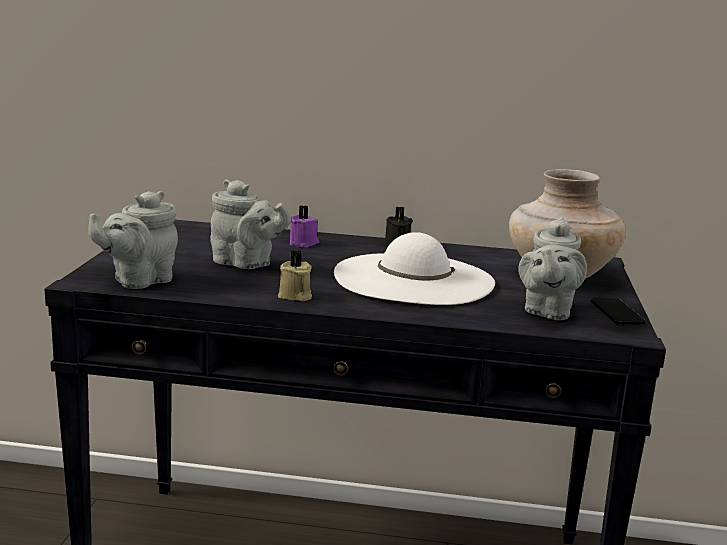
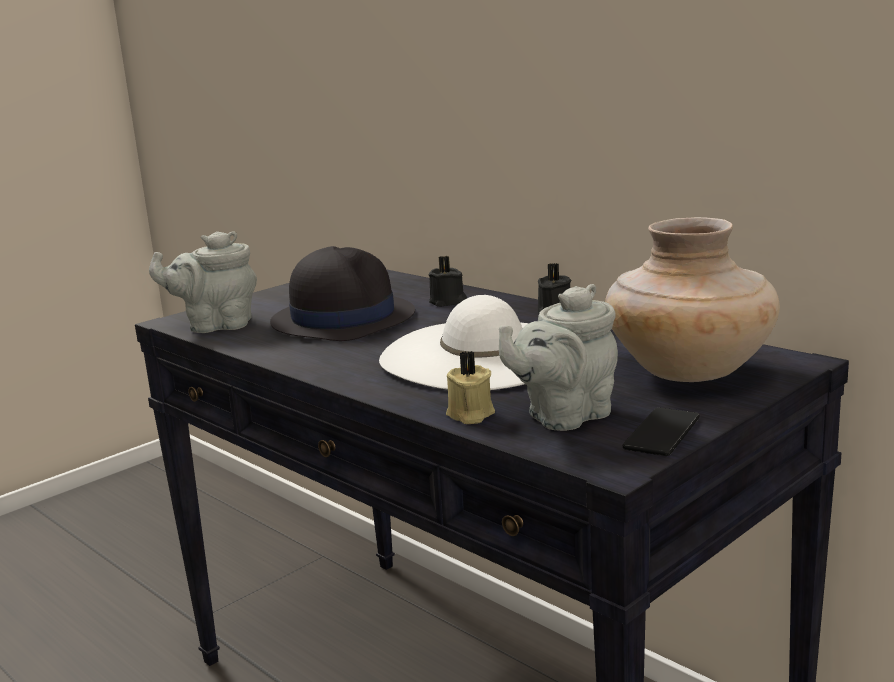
camera: 40 degrees right, 0 degrees up
(246, 264) = (343, 319): grey teapot -> black hat
(295, 296) = (318, 358): beige candle -> beige candle (469, 415)
(304, 243) = (448, 302): purple candle -> black candle

